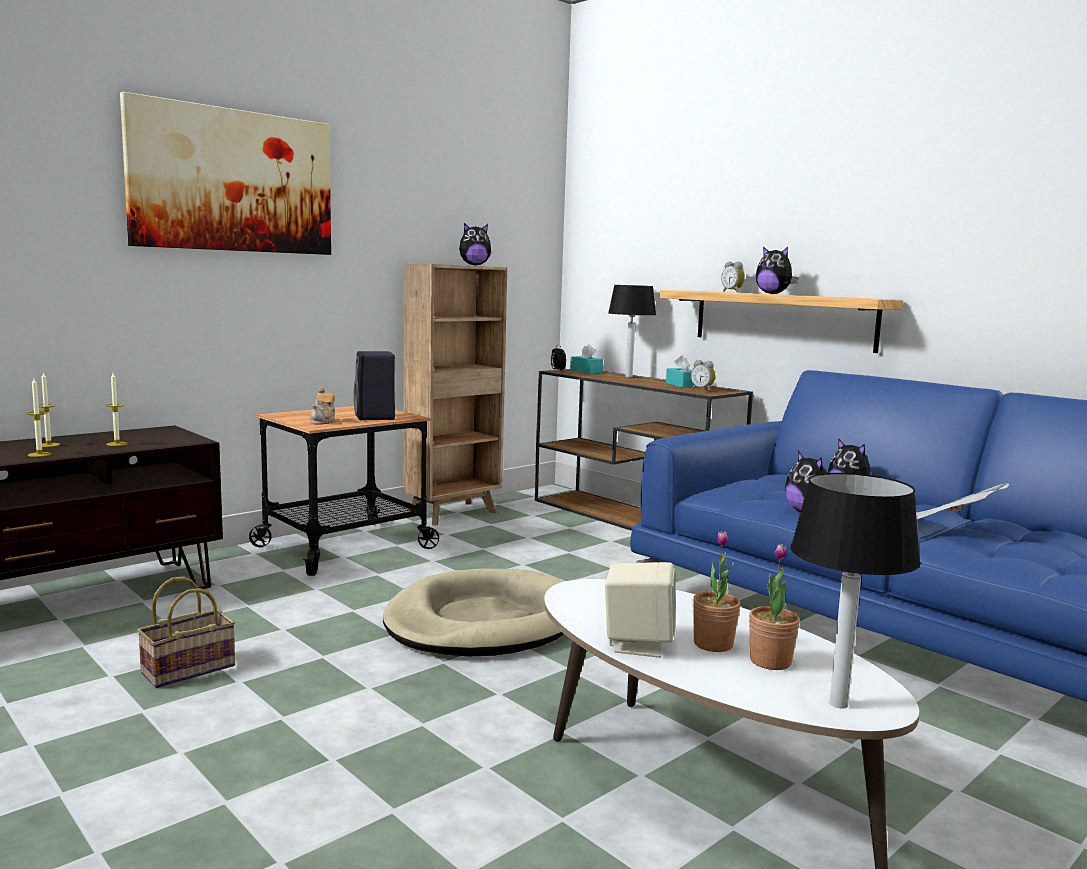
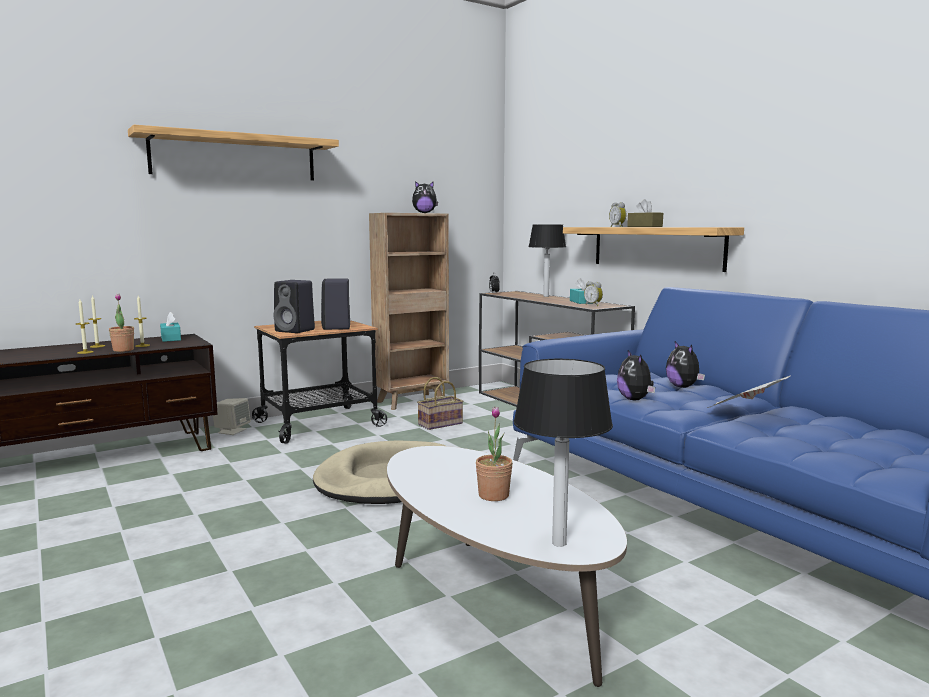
camera: 10 degrees right, 0 degrees up
(190, 668) = (167, 503): basket -> basket (440, 423)
(233, 181) = (235, 157): picture -> shelf
(323, 422) = (296, 330): teapot -> black speaker
(586, 371) = (516, 293): turquoise tissue box -> turquoise tissue box (171, 338)
(638, 644) = (435, 493): beige speaker -> beige speaker (232, 431)
(770, 661) = (529, 510): potted plant -> potted plant (123, 350)
(773, 294) = (644, 226): plush toy -> brown tissue box

